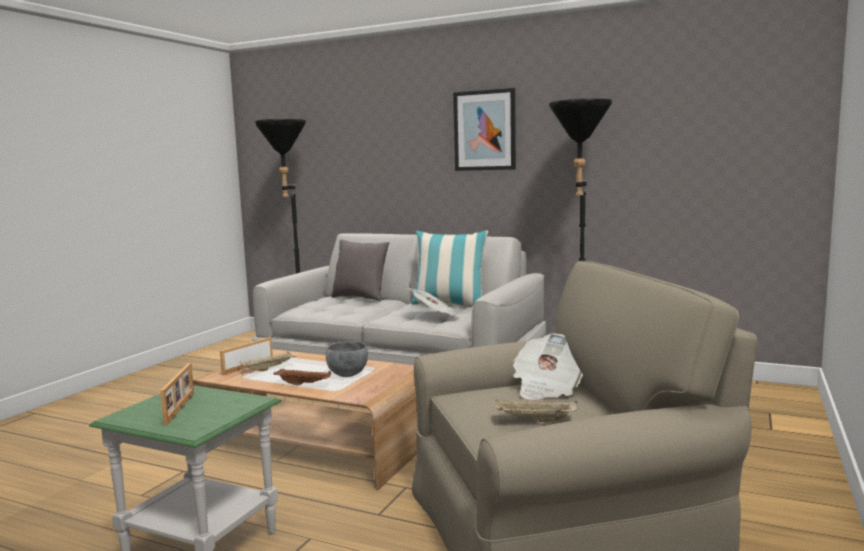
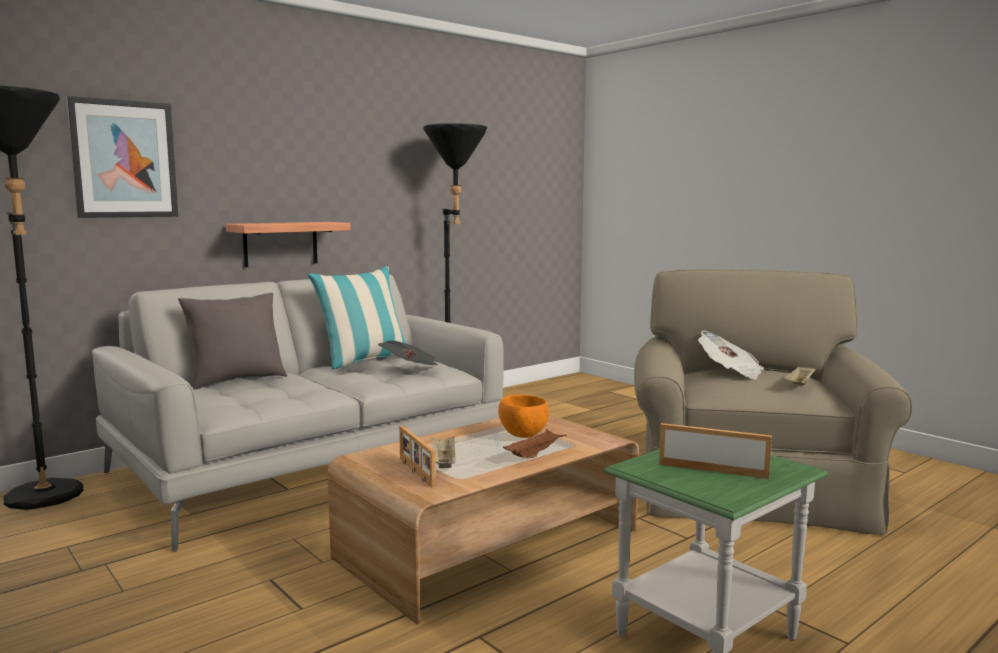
camera: 65 degrees left, 0 degrees up
(347, 374) = (523, 435): grey bowl -> orange bowl
(449, 207) = (280, 244): none -> shelf
(484, 130) = (323, 146): picture -> picture (124, 159)

